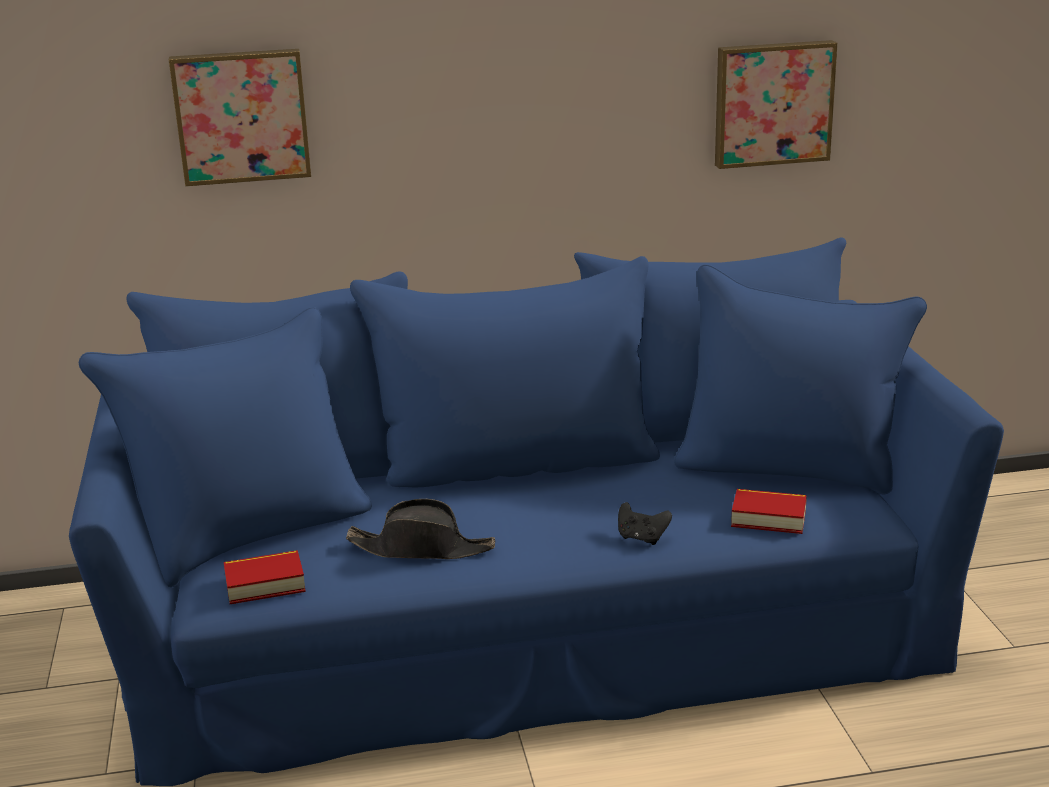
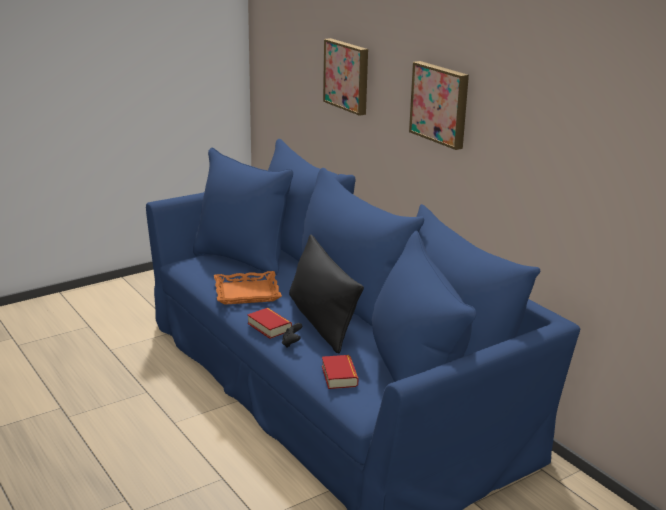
camera: 65 degrees right, 0 degrees up
(265, 584) = (197, 269): book -> book (269, 327)
(422, 548) = (247, 293): black hat -> orange tray
(581, 500) = (321, 321): none -> black pillow
(772, 103) = (562, 164): picture -> picture (441, 104)

